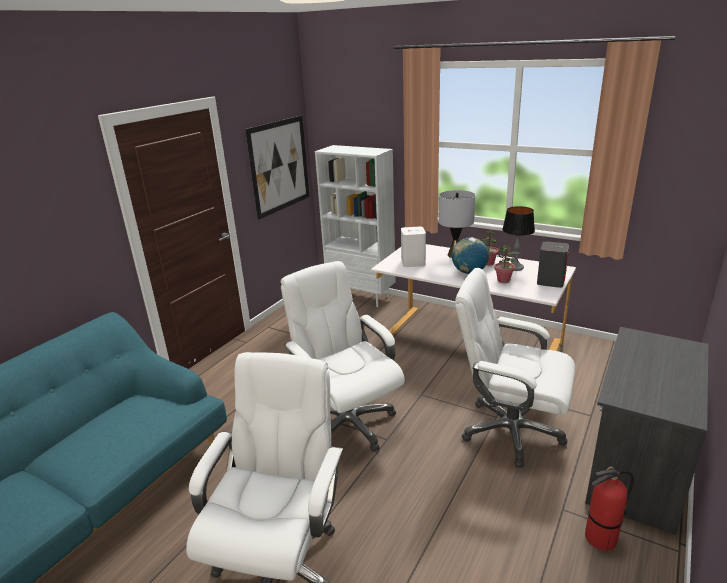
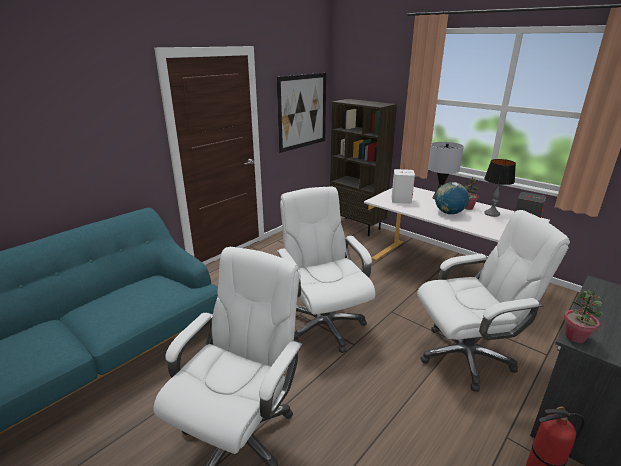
camera: 10 degrees right, 0 degrees up
(361, 296) = (357, 226): white bookcase -> brown bookcase
(503, 280) = (479, 223): potted plant -> potted plant (575, 337)
(510, 431) = (466, 356): white office chair -> white office chair turned 135 degrees clockwise

